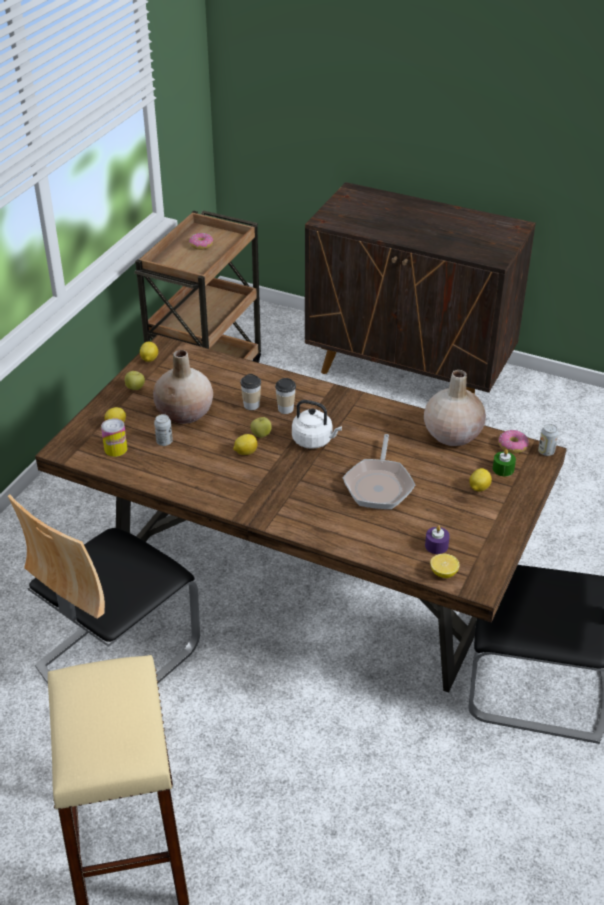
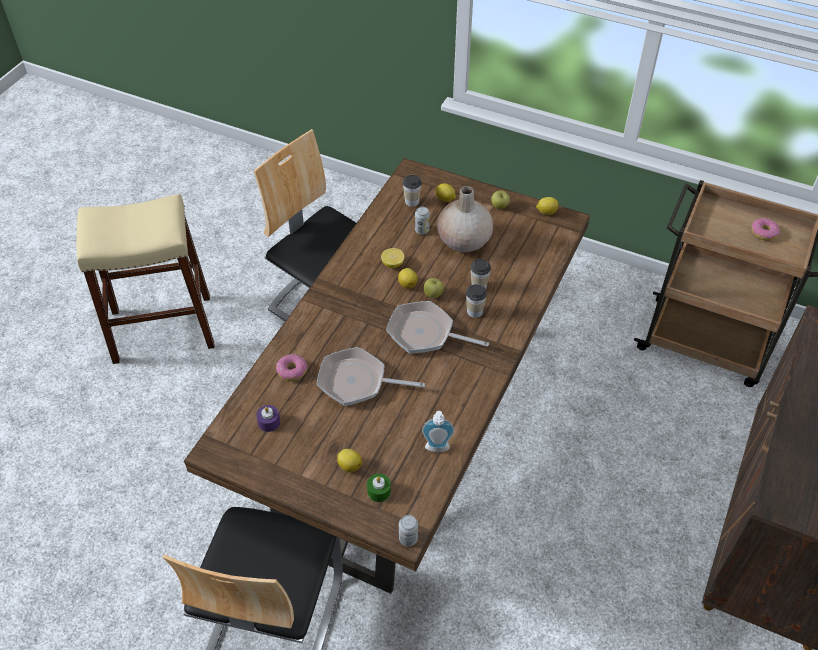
camera: 90 degrees right, 10 degrees up
(115, 449) = (412, 201): can -> cup
(314, 440) = (425, 333): white kettle -> frying pan
(443, 573) = (232, 425): lemon -> lemon (392, 264)
(452, 434) = (437, 449): beige vase -> soap dispenser
(512, 446) = (418, 506): donut -> donut (292, 371)

